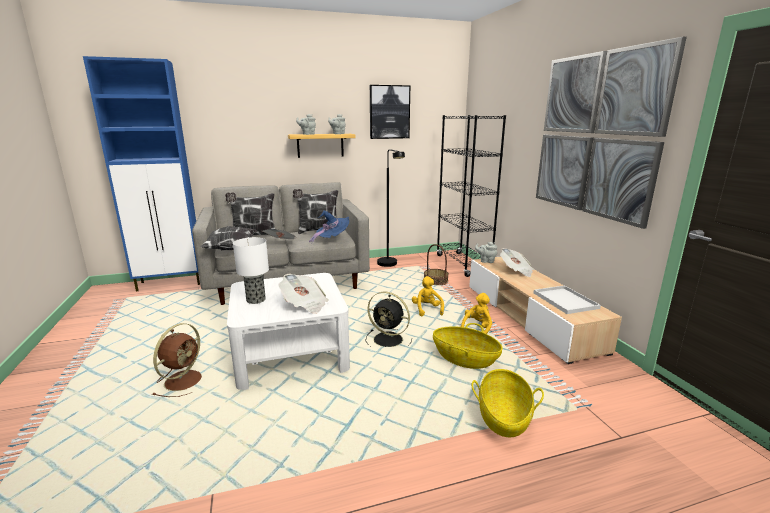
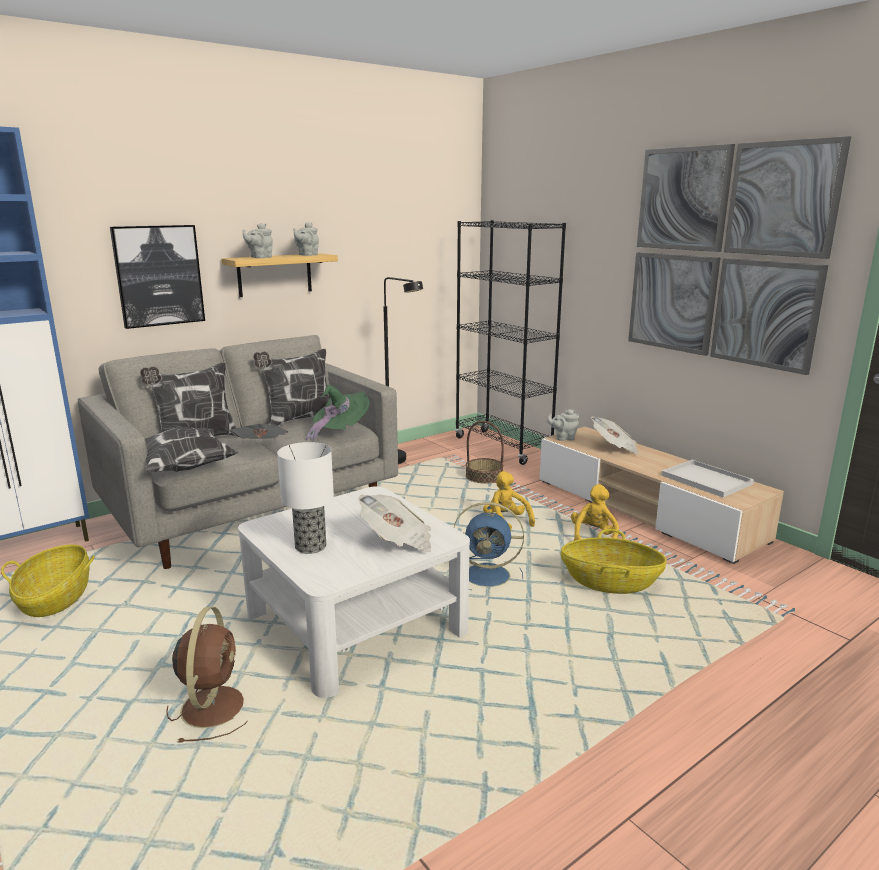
camera: 20 degrees left, 0 degrees up
(332, 240) = (339, 432): blue hat -> green hat
(389, 112) = (377, 217): picture -> picture (158, 275)
(389, 340) = (489, 576): black fan -> blue fan
(503, 417) = (713, 647): basket -> basket (56, 599)

